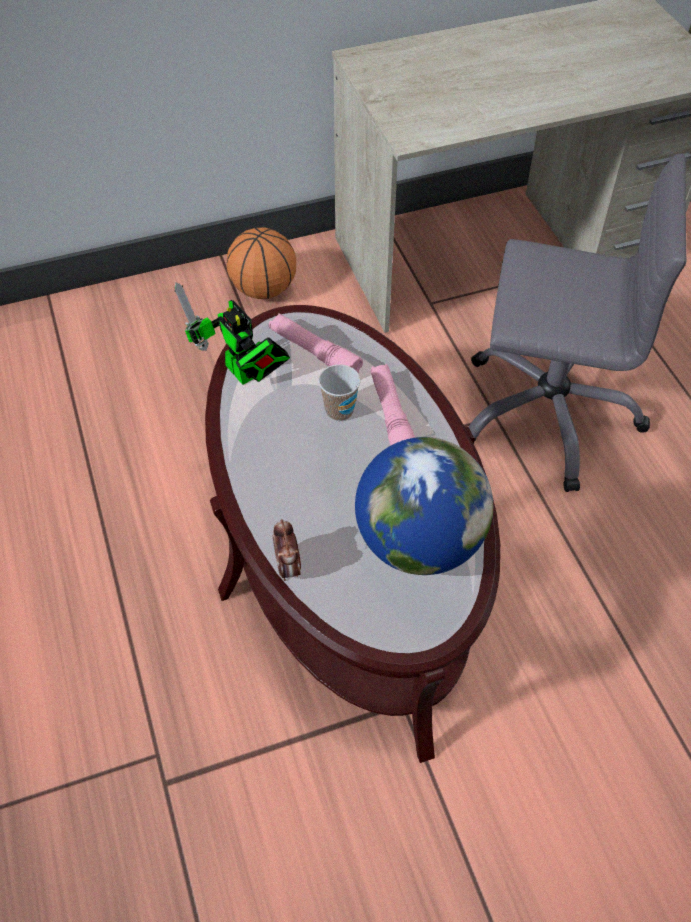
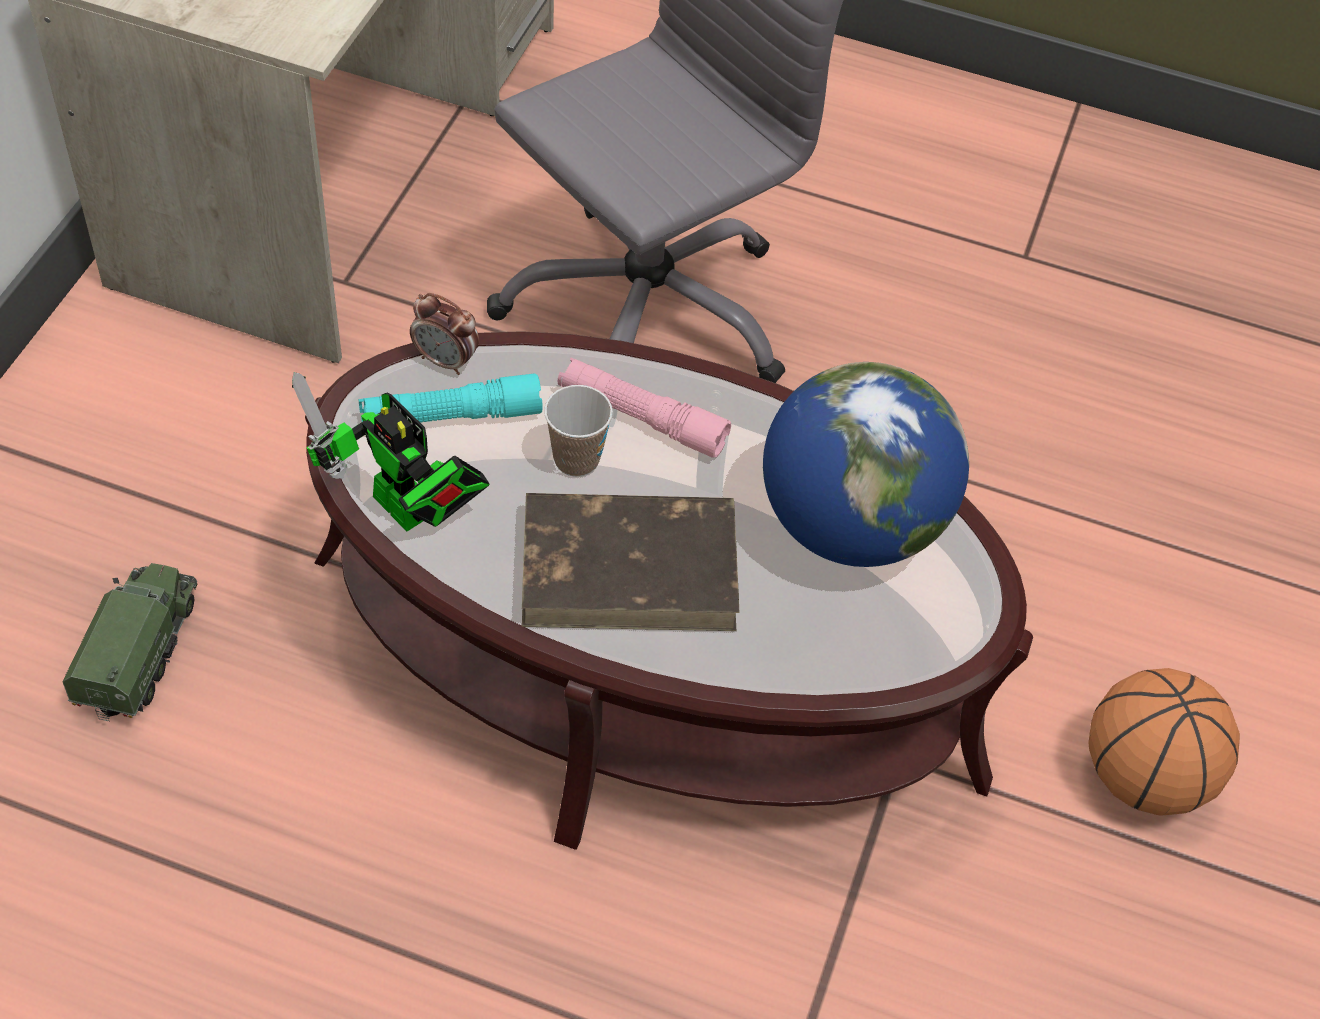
camera: 55 degrees left, 0 degrees up
(176, 381) = (140, 651): none -> toy truck
(243, 375) = (407, 513): toy robot -> toy robot turned 45 degrees clockwise
(263, 289) = (93, 431): basketball -> basketball (1144, 777)
(288, 567) = (767, 674): alarm clock -> alarm clock (446, 361)
(297, 472) = (631, 567): none -> brown book
(314, 352) = (451, 416): pink flashlight -> turquoise flashlight

